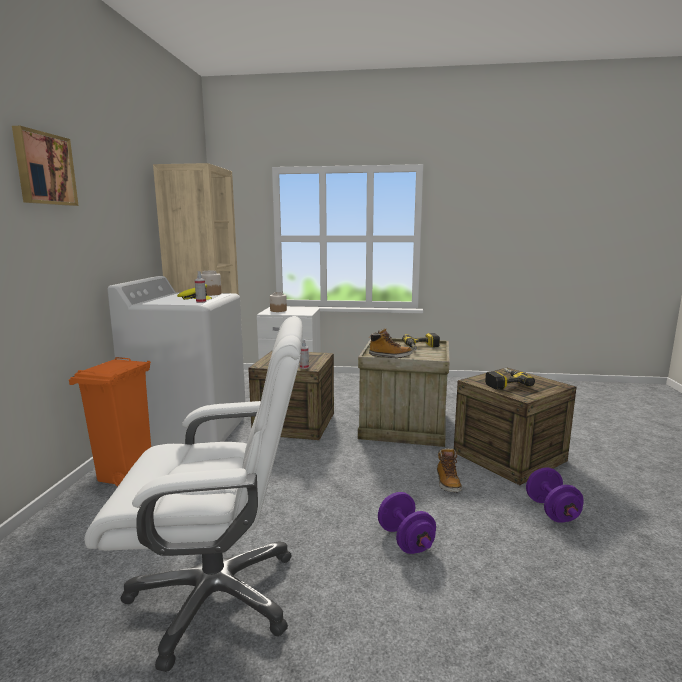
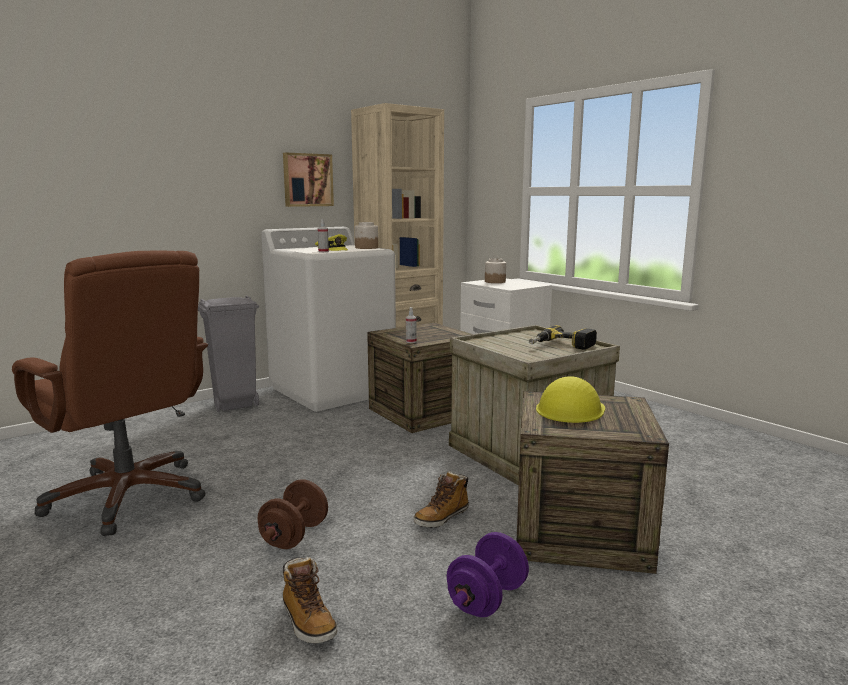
camera: 45 degrees right, 0 degrees up
(44, 169) = (198, 123): picture -> picture (307, 180)
(124, 475) = (234, 405): orange trash can -> grey trash can
(217, 595) = (129, 496): white office chair -> brown office chair
(390, 356) = (490, 345): boot -> boot (308, 621)
(405, 540) = (294, 536): purple dumbbell -> brown dumbbell
(504, 383) = (570, 409): power drill -> yellow hard hat

